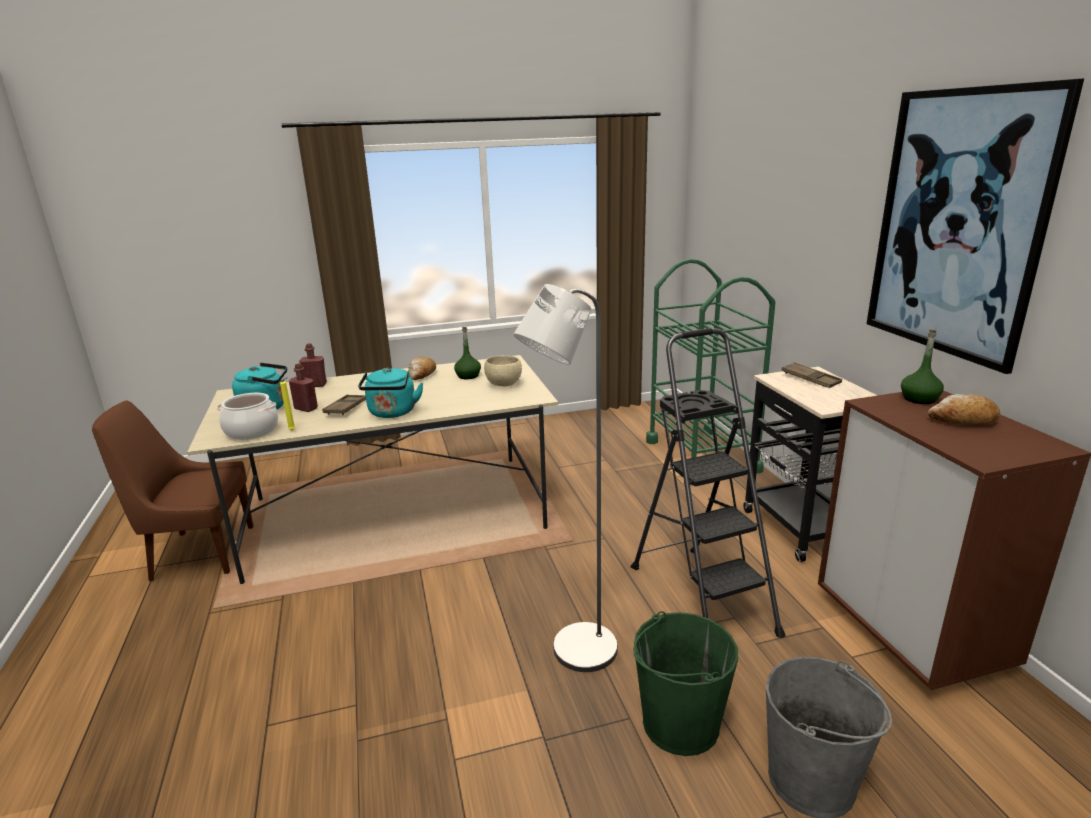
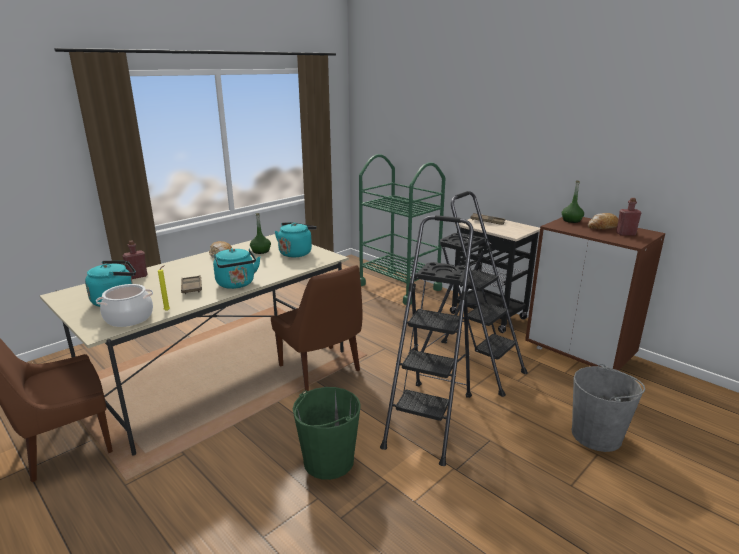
camera: 30 degrees left, 0 degrees up
(306, 408) = (155, 294): red bottle -> red bottle (625, 234)
(501, 544) = (321, 370): none -> brown chair
(504, 384) = (296, 253): beige bowl -> turquoise kettle
(575, 654) = (429, 418): grey floor lamp -> step ladder
(679, 724) = (517, 433): green bucket -> green bucket (328, 461)
(957, 225) = (574, 122): picture -> none

